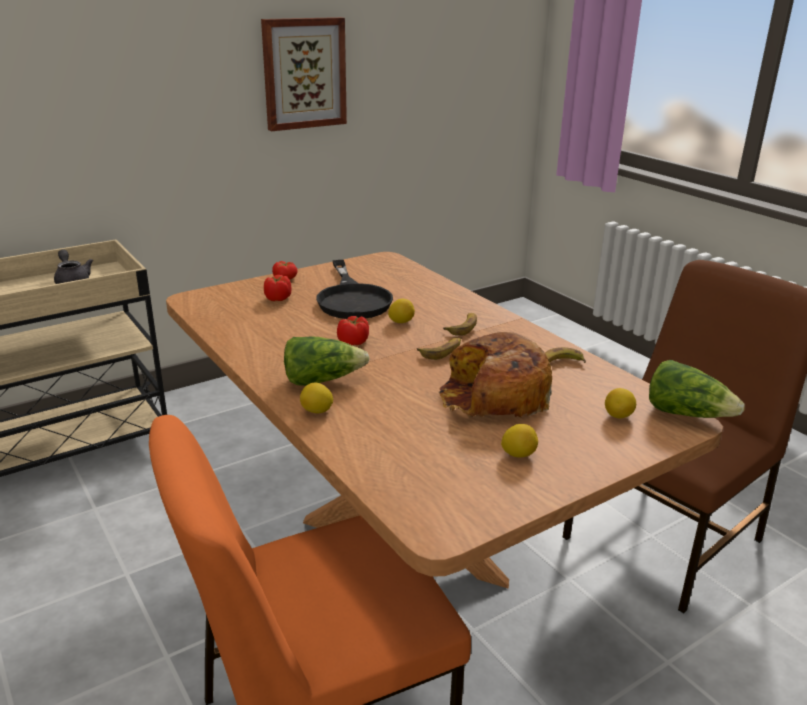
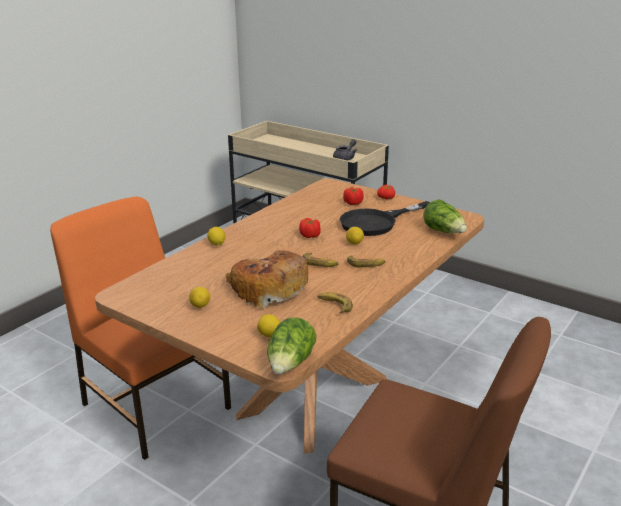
camera: 70 degrees right, 0 degrees up
(304, 73) = (555, 62): picture -> none
(322, 380) = (253, 238): lettuce -> lettuce (444, 232)

